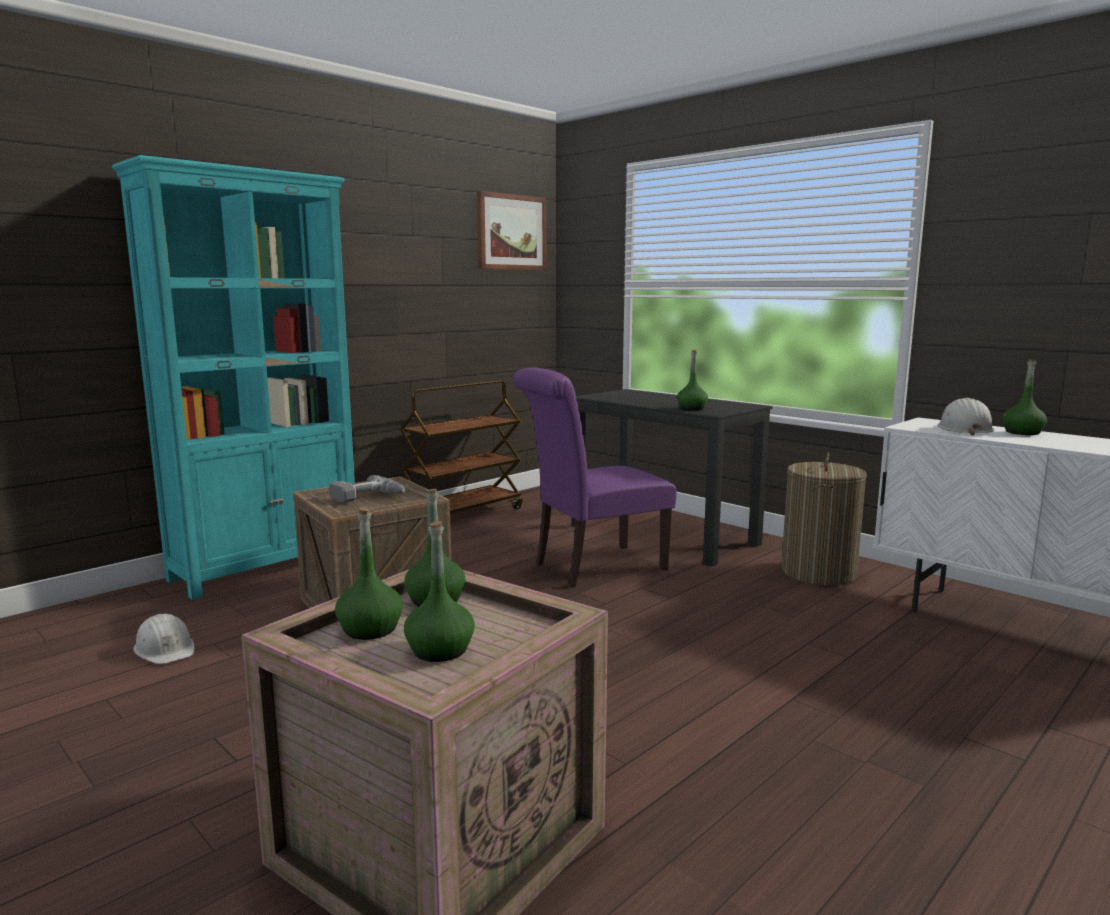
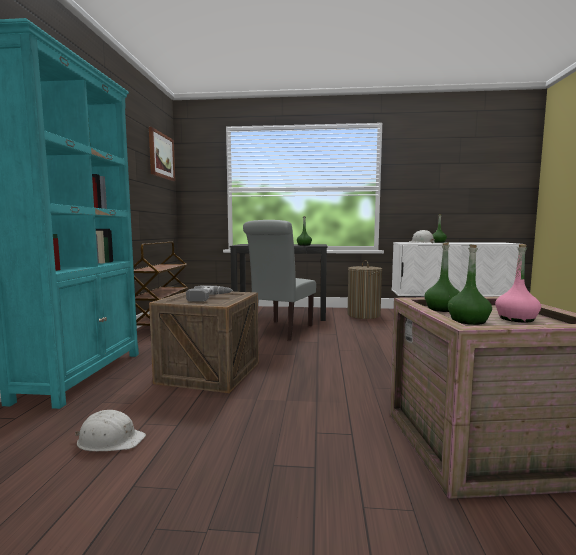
camera: 40 degrees left, 5 degrees down
(440, 650) = (516, 319): green bottle -> pink bottle
(592, 567) = (280, 331): purple chair -> grey chair

